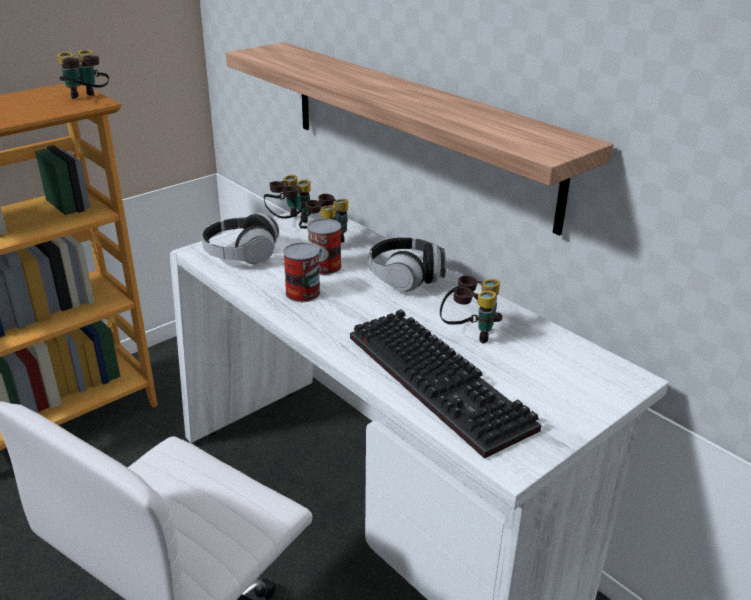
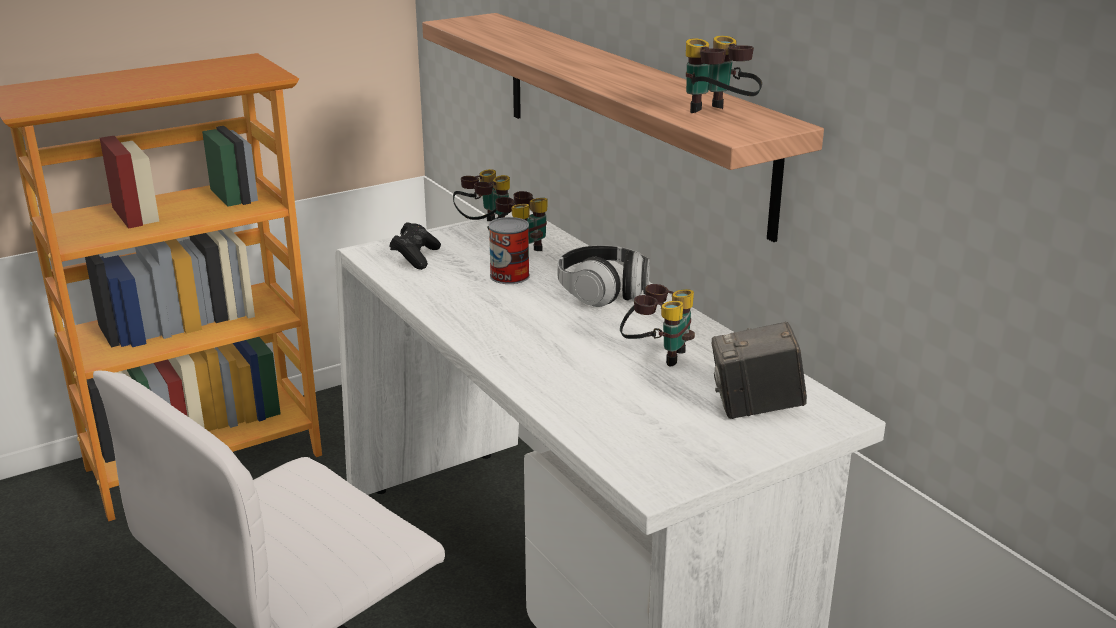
camera: 10 degrees right, 5 degrees down
(86, 100) = (261, 73): binoculars -> binoculars (717, 116)
(241, 254) = (415, 257): headphones -> black game controller
(303, 293) = (473, 301): can -> none
(443, 382) = (606, 401): keyboard -> none
(565, 377) = (755, 408): none -> camera

